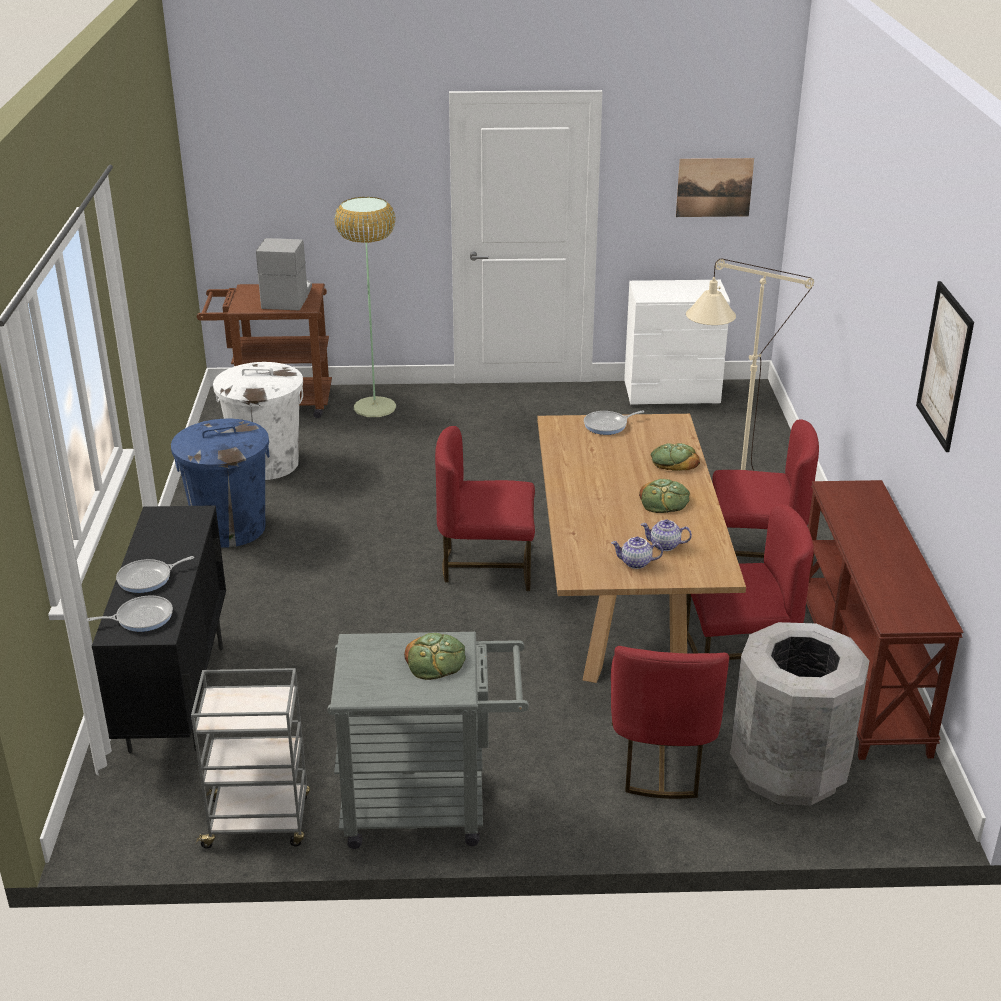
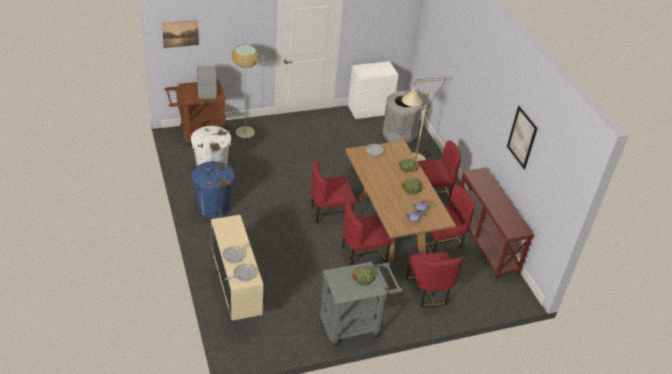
camera: 20 degrees left, 10 degrees up
(178, 698) = (236, 294): black cabinet -> beige cabinet
(259, 822) = (295, 342): grey cart -> none
(526, 656) = (363, 253): none -> red chair
(714, 187) = (389, 24): picture -> picture (180, 33)
(789, 771) = (473, 288): grey trash can -> grey trash can (399, 136)

